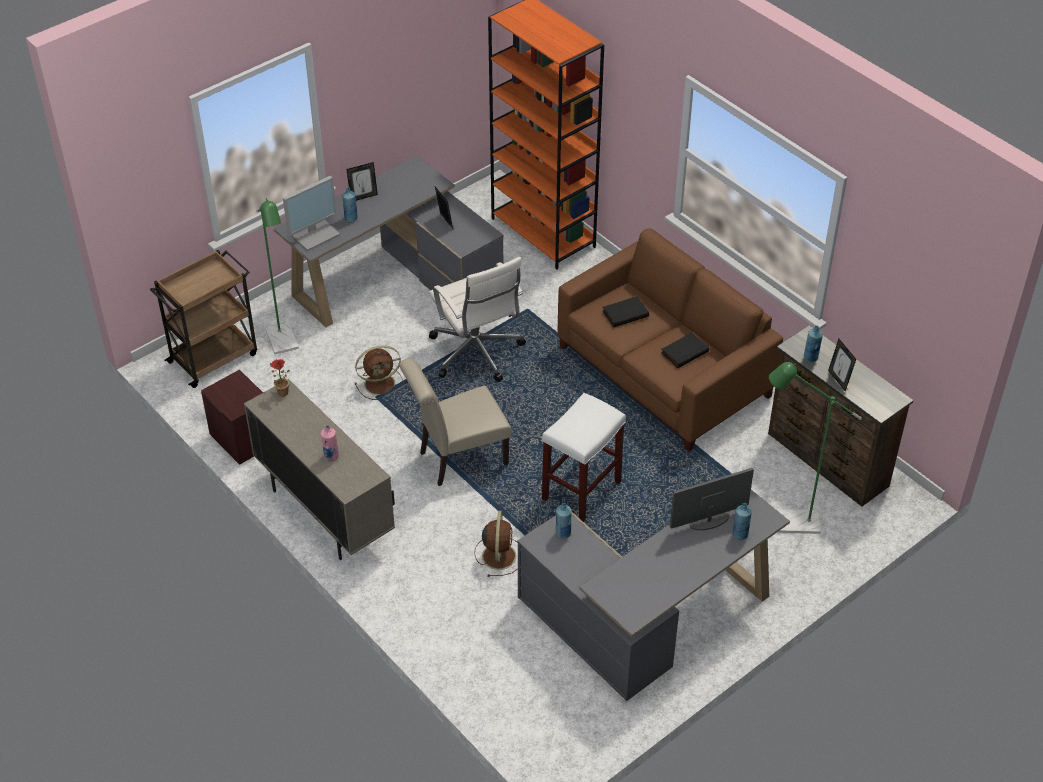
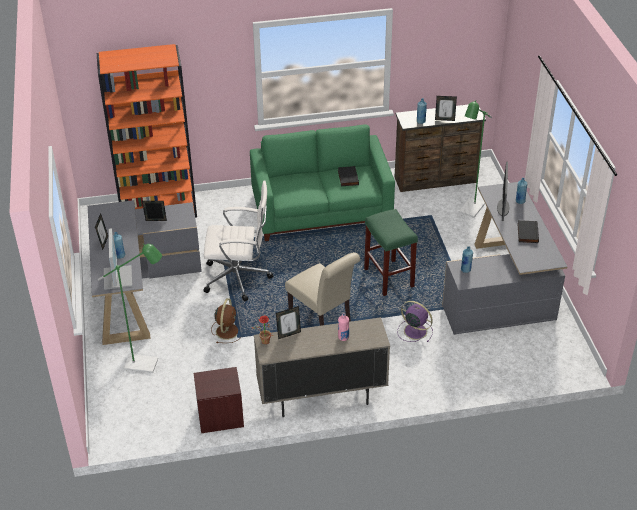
camera: 60 degrees left, 5 degrees down
(214, 357) = (126, 406): brown cart -> none
(307, 407) = (288, 334): none -> picture frame
(458, 459) = (323, 320): beige chair -> beige chair turned 45 degrees counterclockwise
(499, 555) = (414, 331): brown fan -> purple fan
(581, 490) = (388, 277): white stool -> green stool
(625, 313) = (296, 186): black book -> black book (527, 233)
(663, 372) = (322, 210): brown sofa -> green sofa

